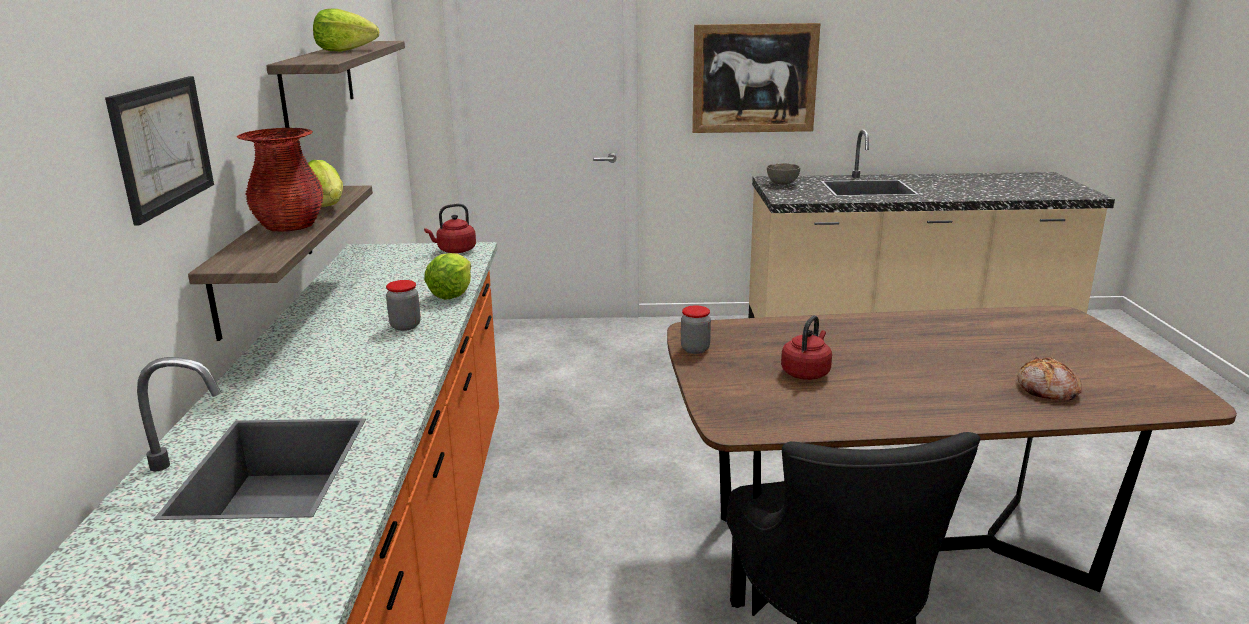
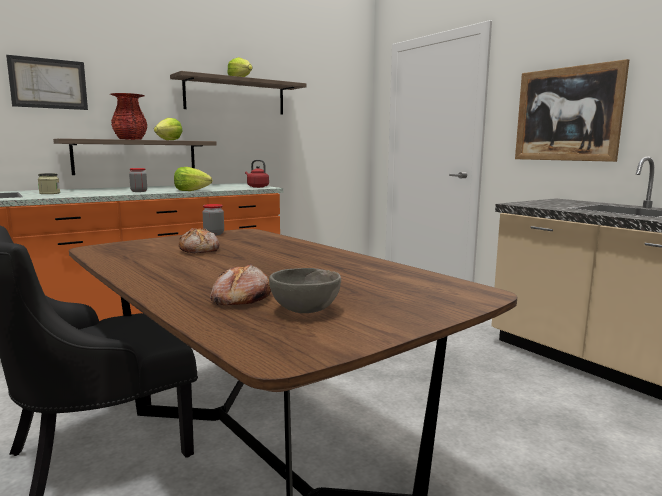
camera: 55 degrees right, 10 degrees down
(323, 393) = (49, 193): none -> jar
(782, 184) = (557, 201): grey bowl -> grey bowl (306, 311)
(806, 372) = (200, 250): red kettle -> bread

